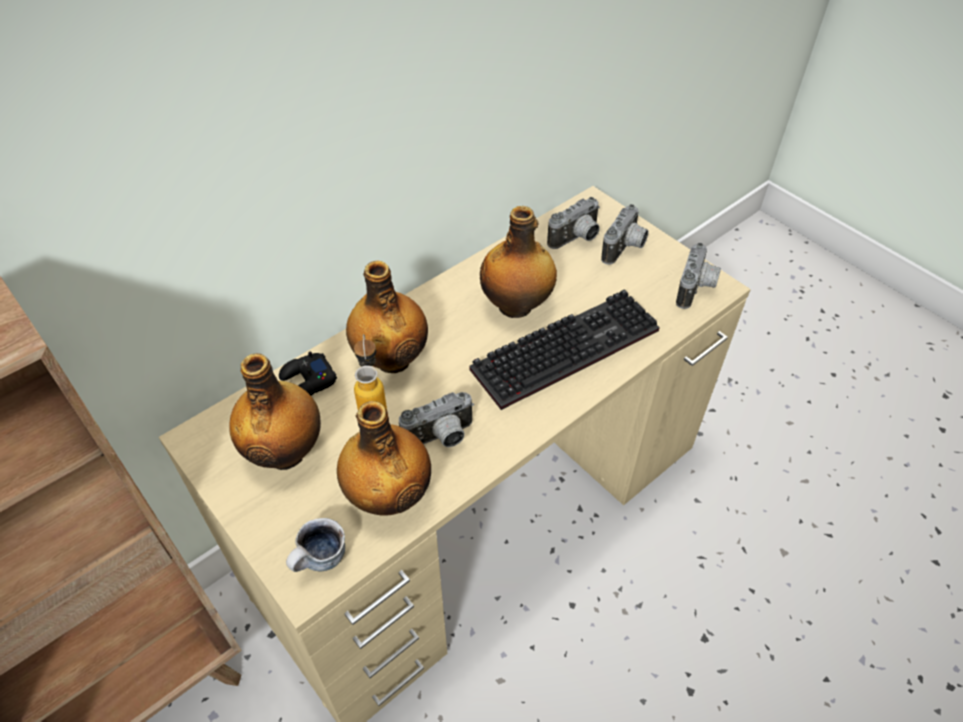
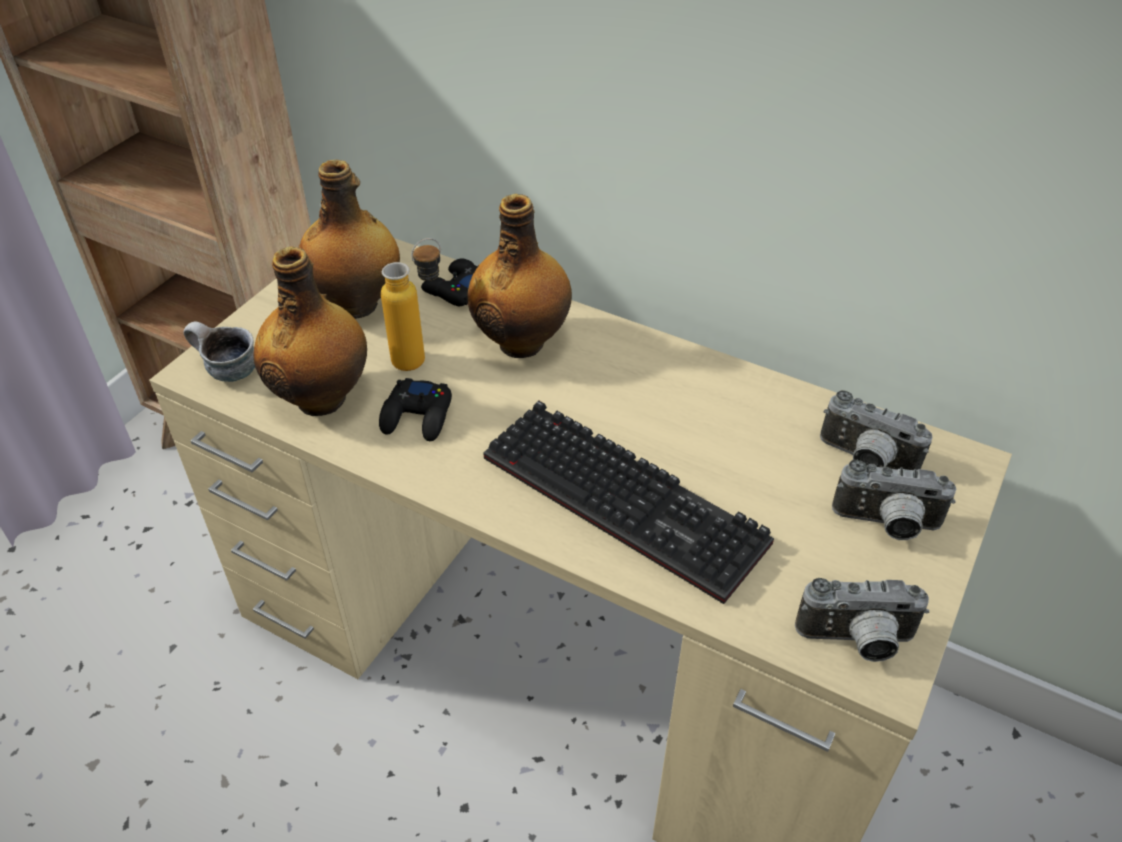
camera: 70 degrees right, 5 degrees down
(441, 438) = (418, 417): camera -> black game controller
(517, 306) = (678, 429): bottle -> none

